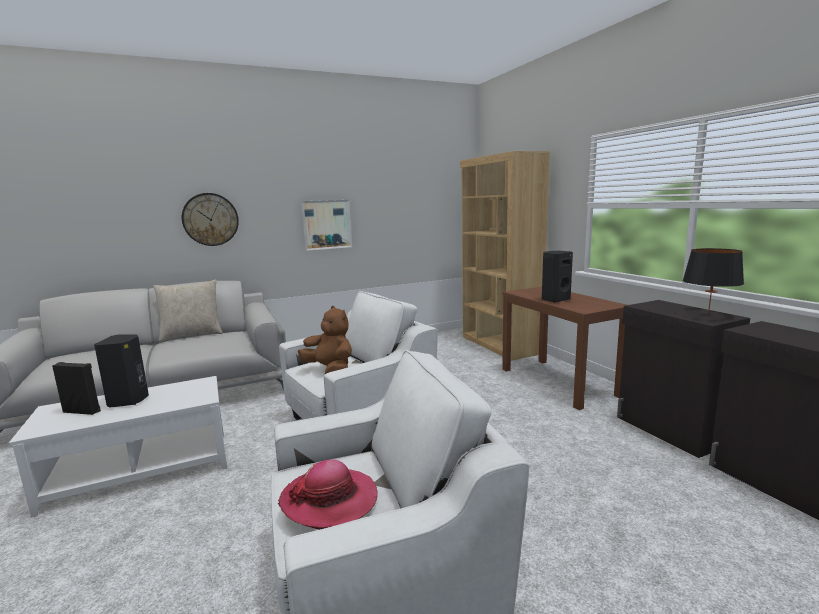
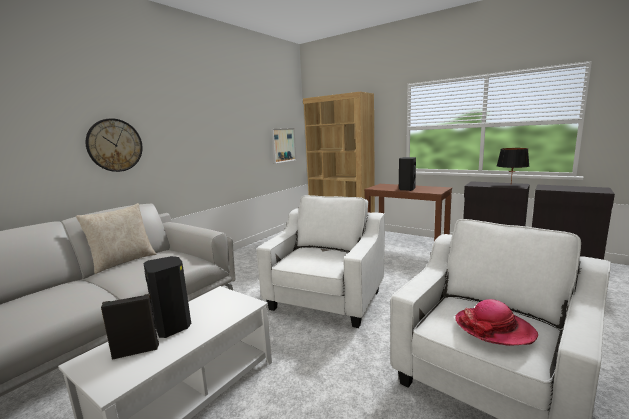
camera: 30 degrees left, 0 degrees up
(327, 224) = (212, 148): picture -> picture (283, 145)
(330, 371) = (319, 259): brown plush toy -> none

